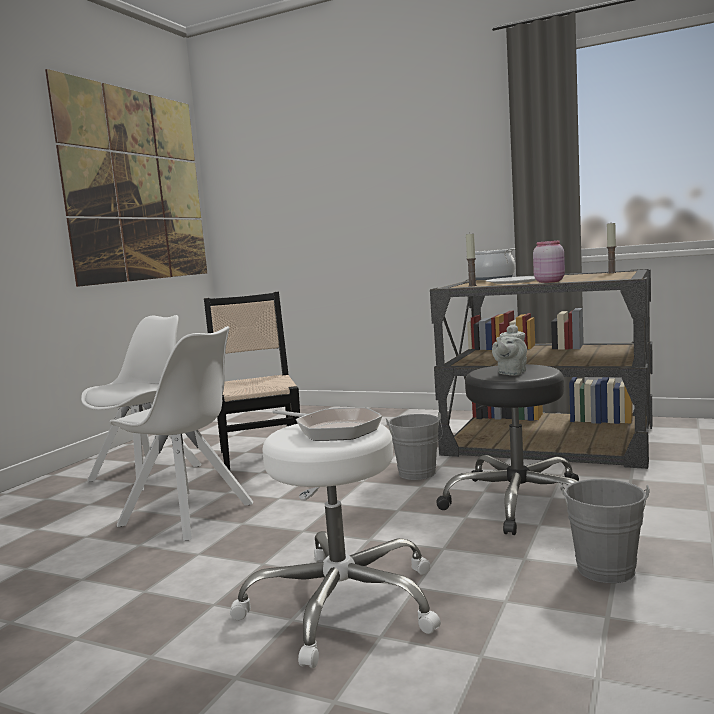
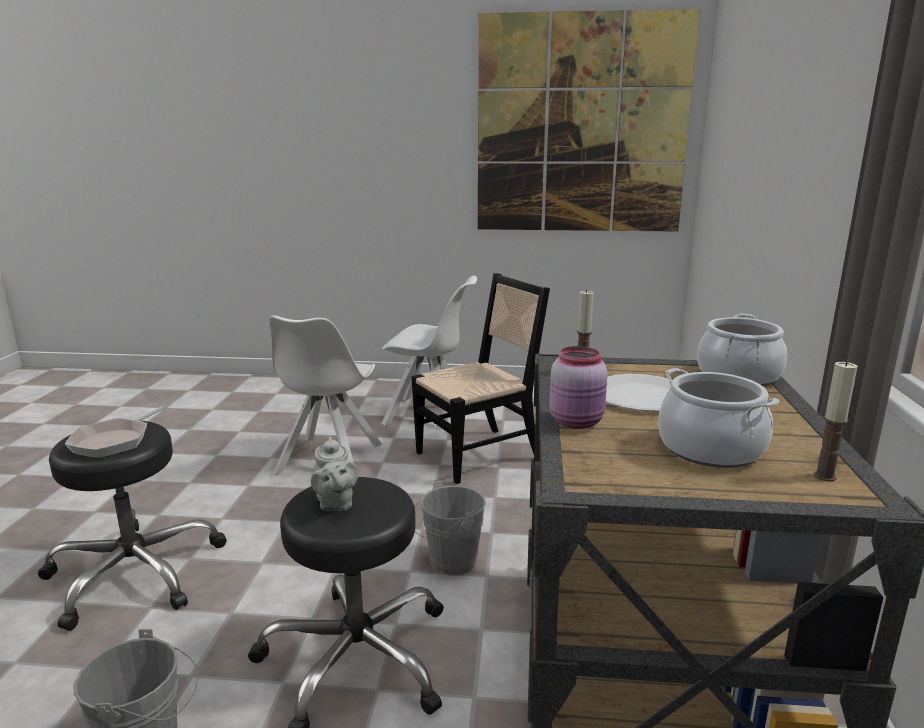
camera: 70 degrees right, 10 degrees up
(343, 604) = (134, 573): white stool -> black stool
(511, 373) = (335, 504): grey teapot -> grey teapot turned 120 degrees counterclockwise
(583, 277) = (710, 448): none -> cooking pot

